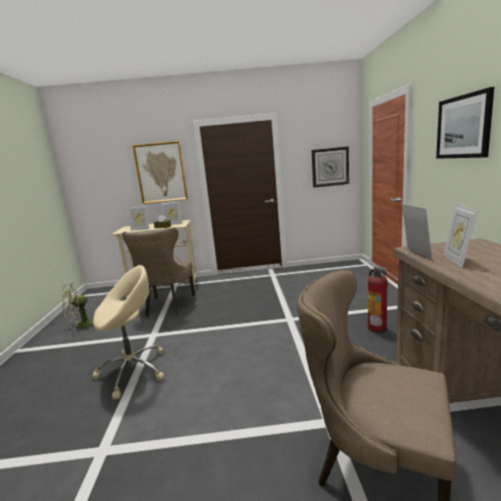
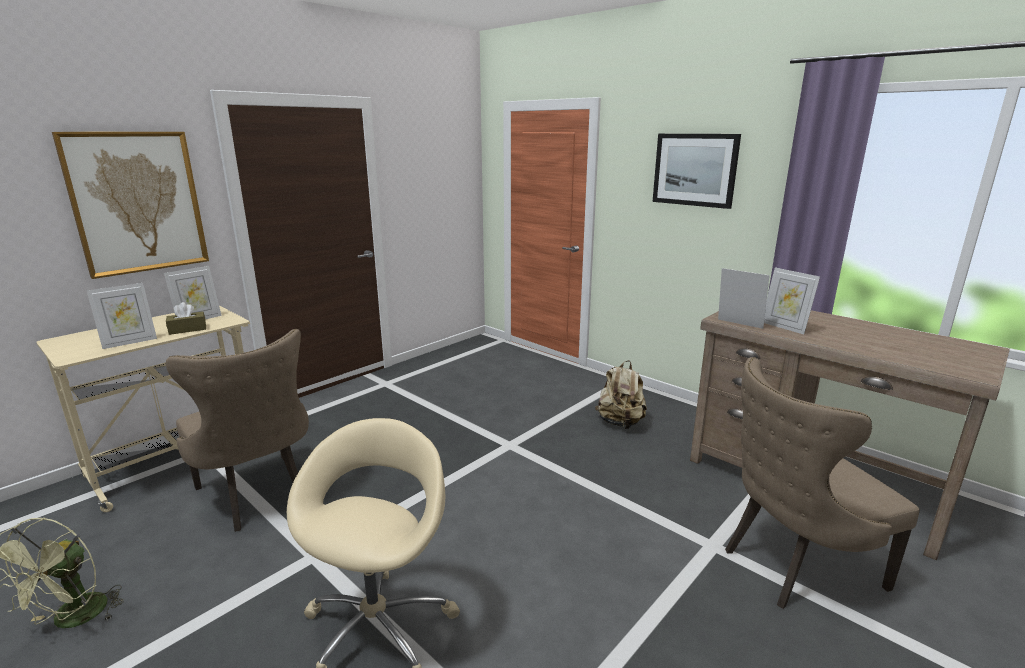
camera: 45 degrees left, 5 degrees up
(330, 167) = (446, 195): wall clock -> none
(377, 328) = (620, 423): fire extinguisher -> beige backpack

